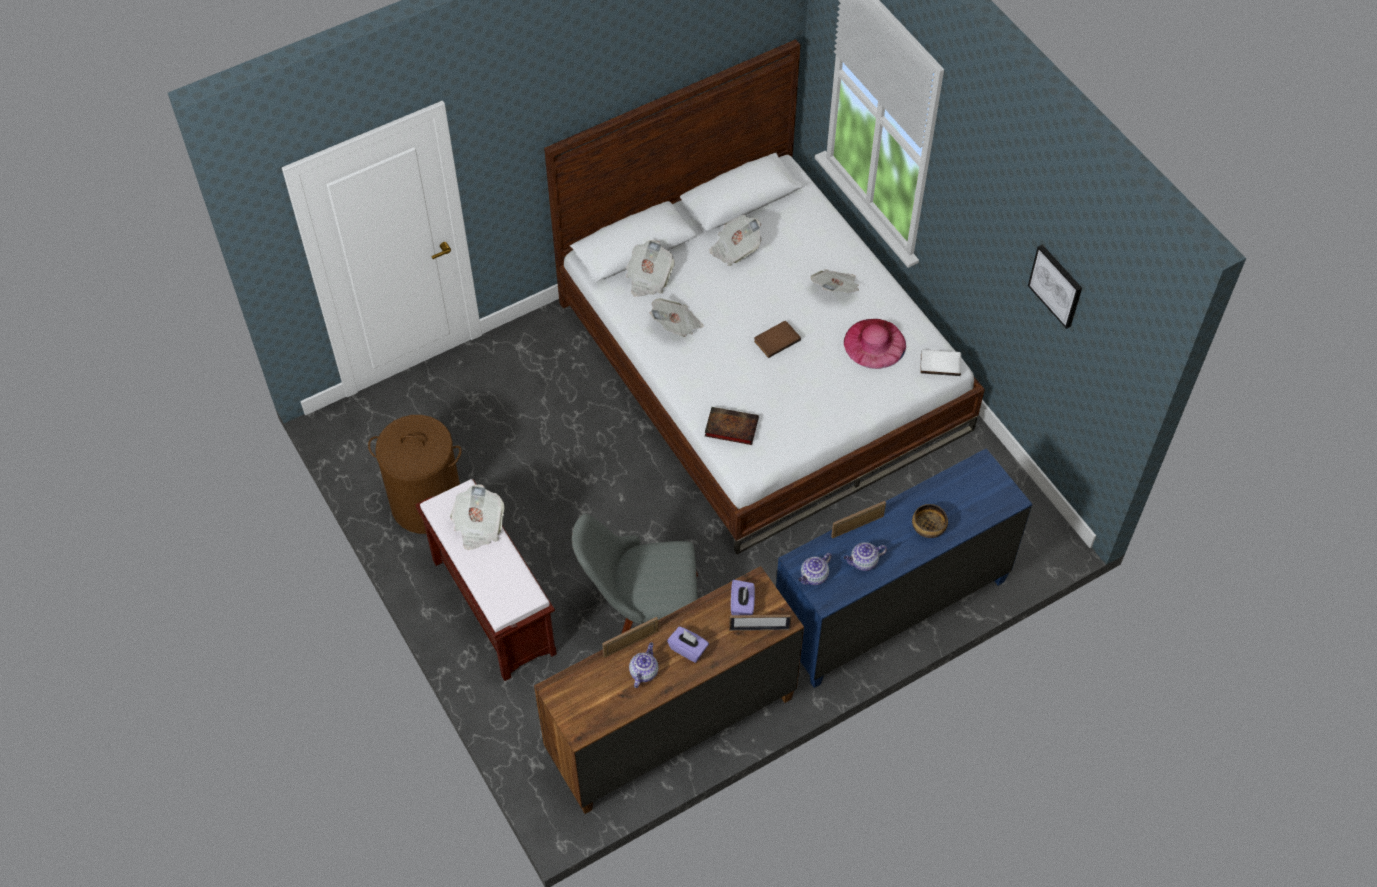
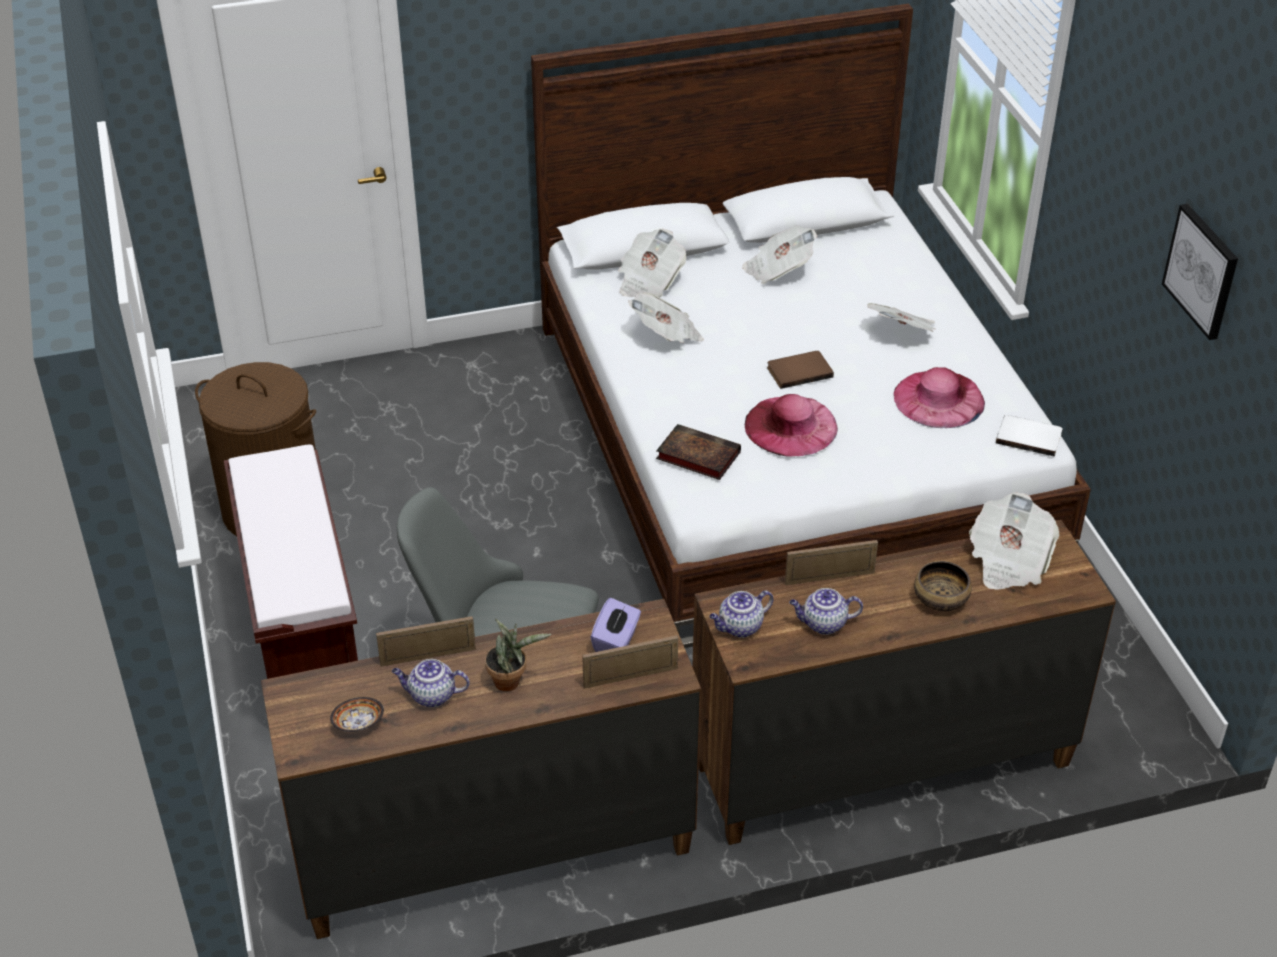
camera: 15 degrees right, 15 degrees down
(478, 526) = (294, 497): newspaper -> newspaper (1008, 561)
(608, 702) = (359, 724): none -> bowl
(643, 671) = (431, 696): teapot -> teapot turned 120 degrees counterclockwise
(688, 649) = (511, 681): purple tissue box -> potted plant
(759, 629) = (630, 677): picture frame -> picture frame turned 150 degrees clockwise
(785, 389) = (791, 426): none -> pink hat
(890, 608) = (880, 763): blue dresser -> brown dresser

